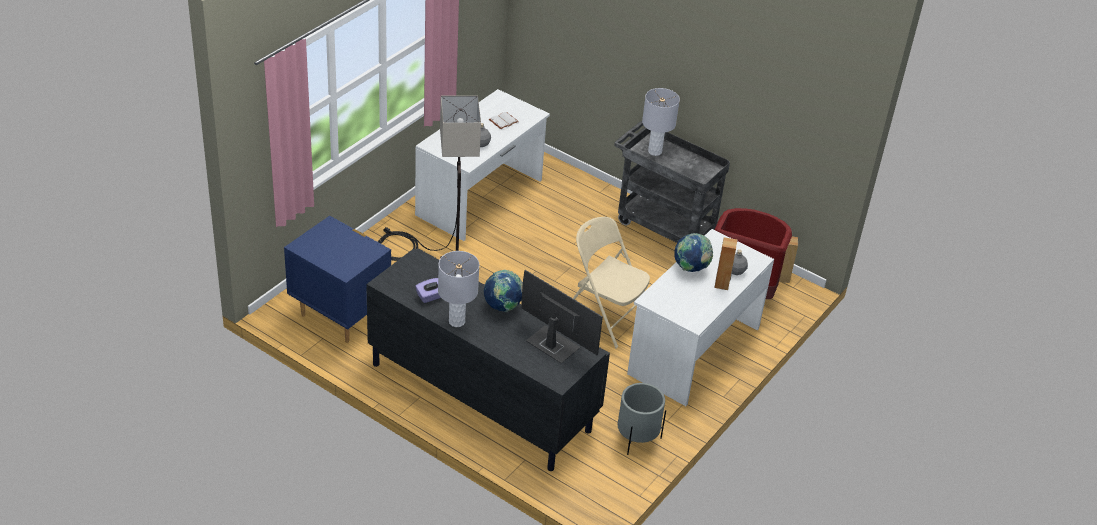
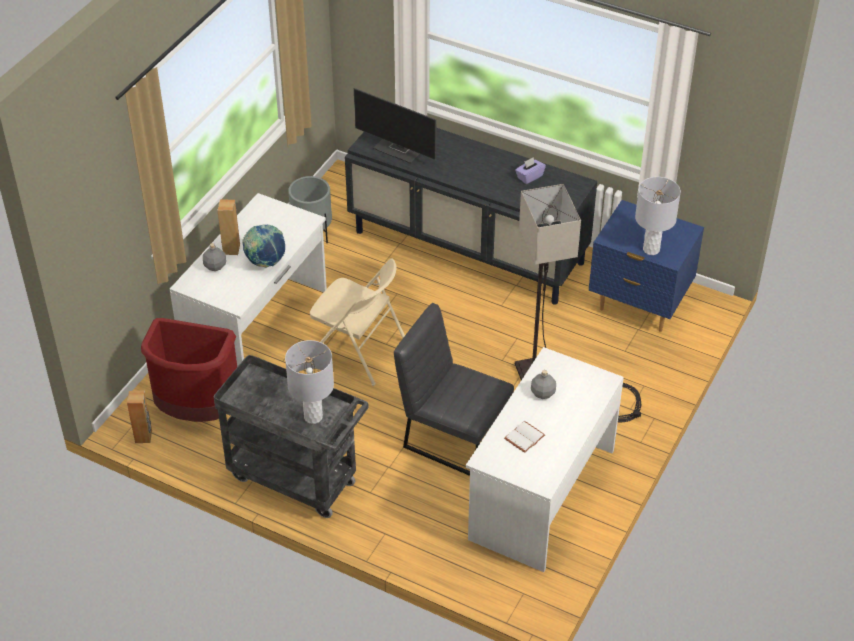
camera: 175 degrees right, 5 degrees up
(456, 322) = (496, 157): grey table lamp -> grey table lamp (651, 249)
(503, 307) = (455, 177): globe -> none
(536, 241) = (453, 437): none -> grey chair

